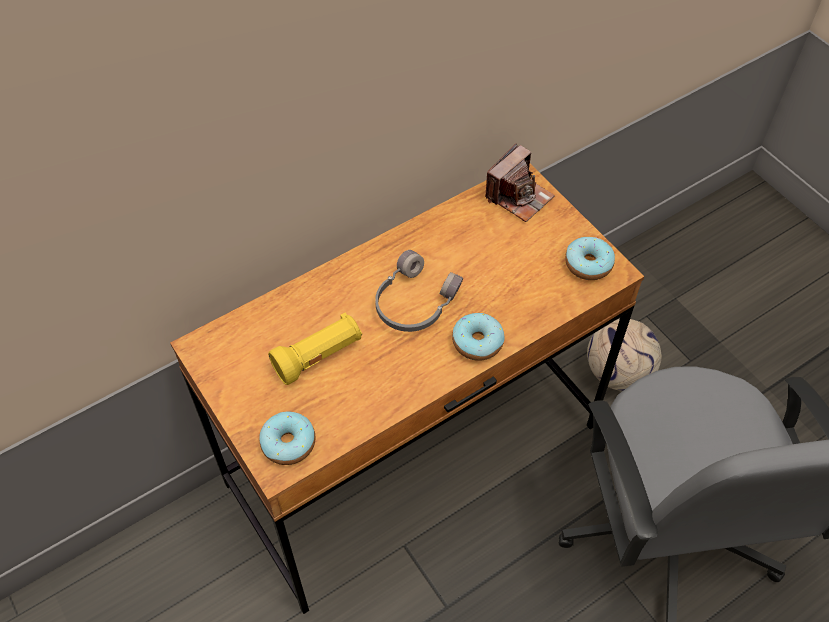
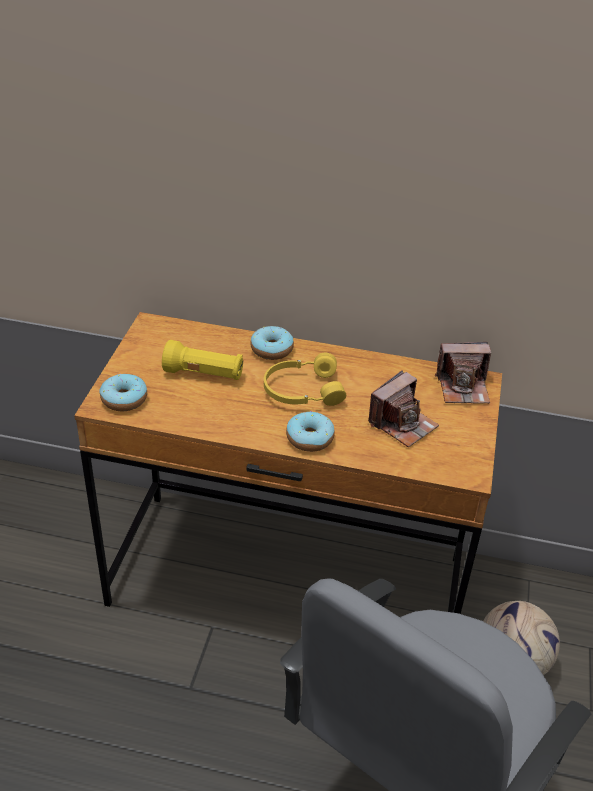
camera: 45 degrees right, 15 degrees down
(413, 302) = (302, 390): grey headphones -> yellow headphones
(521, 268) = (402, 424): none -> camera
(588, 264) = (456, 456): donut -> donut (271, 349)

